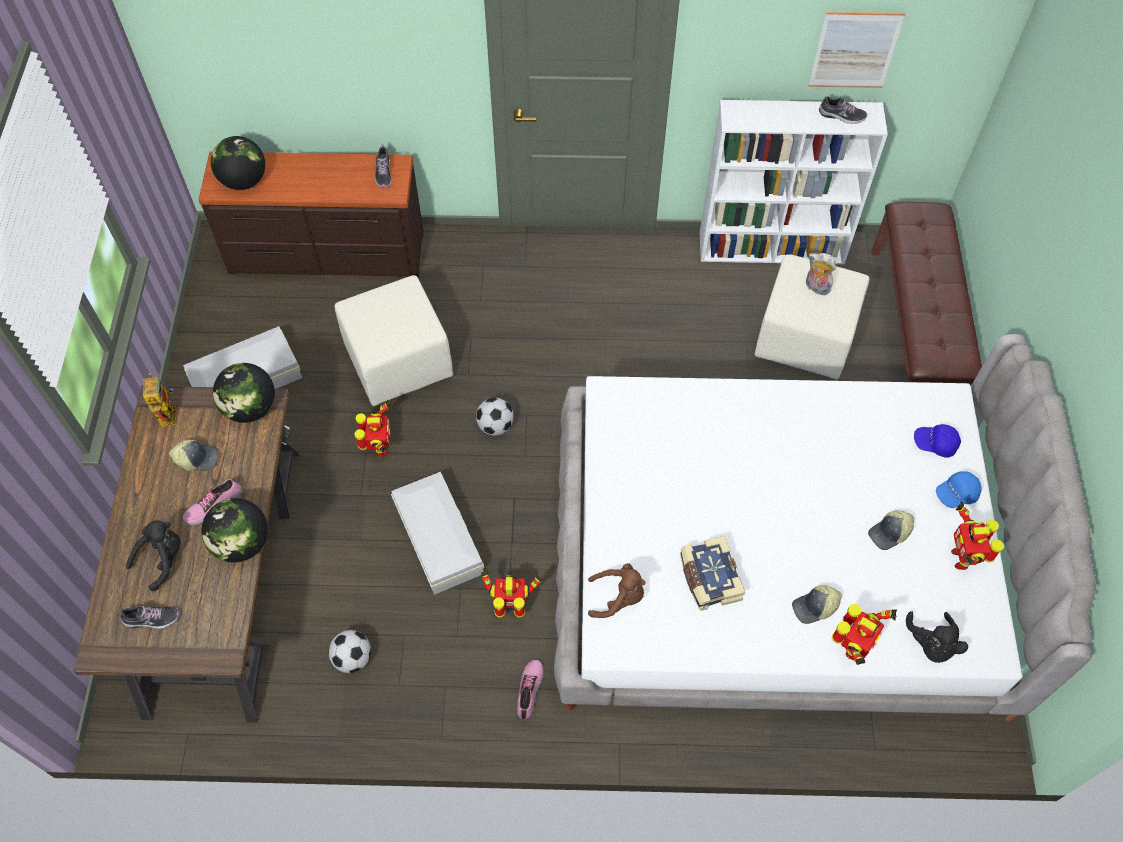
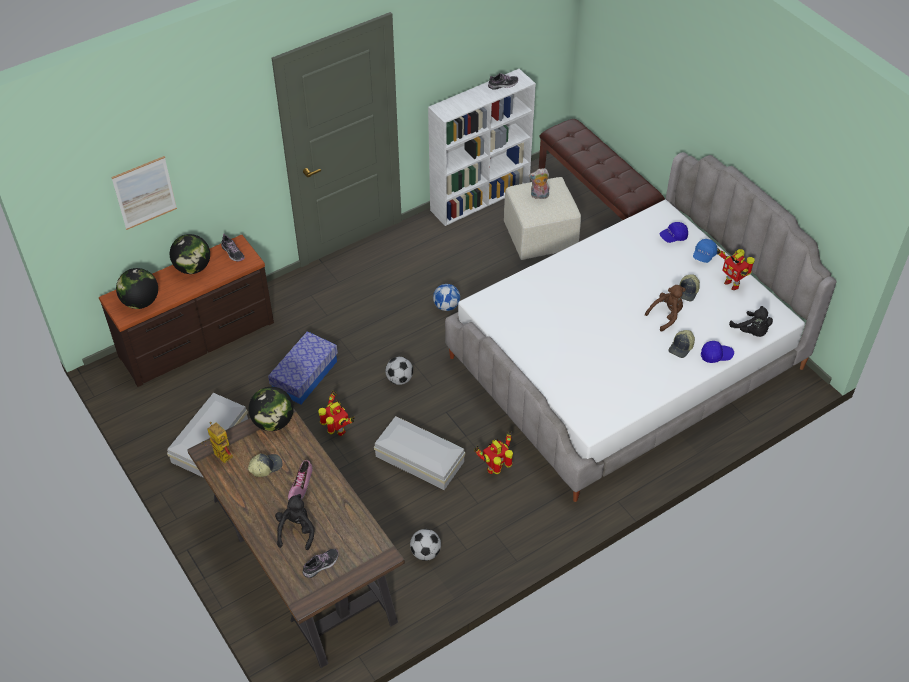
camera: 35 degrees left, 10 degrees down
(242, 543) = (339, 494): globe -> globe (193, 268)
(399, 360) = (305, 376): beige ottoman -> storage box
(530, 690) = (545, 505): shoe -> none
(618, 597) = (577, 401): brown plush toy -> brown plush toy (666, 316)
(621, 365) = (446, 306): none -> football
(708, 578) = (616, 365): book -> none
(852, 648) = (716, 355): toy robot -> blue cap
(855, 50) = (496, 41): picture -> picture (144, 193)

